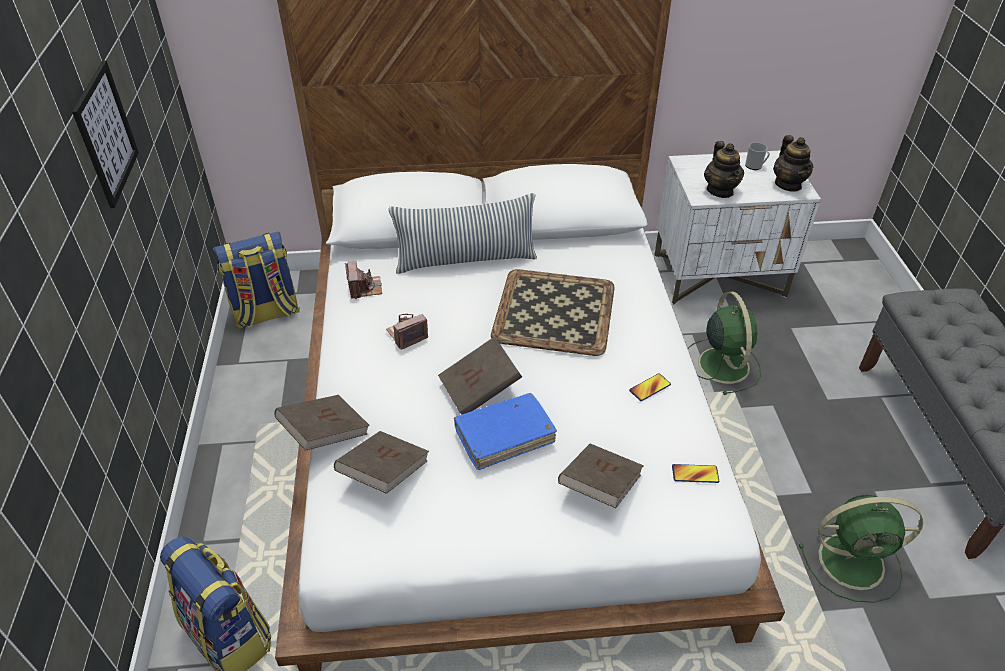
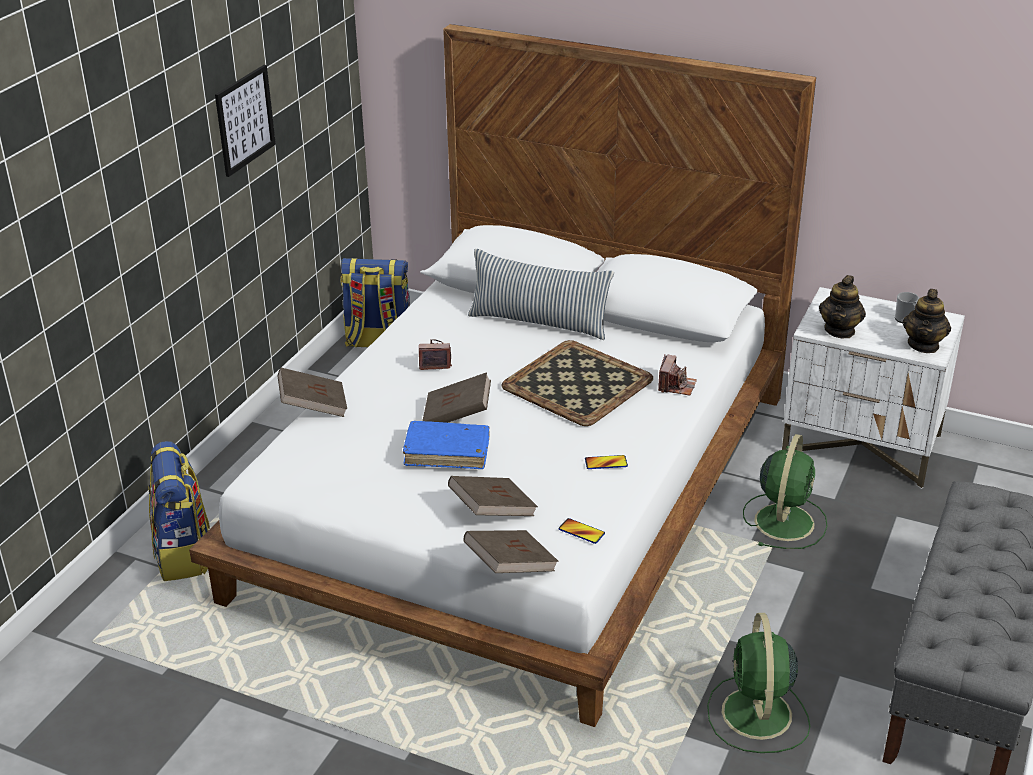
camera: 30 degrees right, 10 degrees down
(364, 288) = (431, 318): camera -> camera (676, 386)
(384, 473) = (333, 443): brown book -> brown book (510, 566)
(854, 561) = (757, 716): green fan -> green fan turned 60 degrees clockwise

